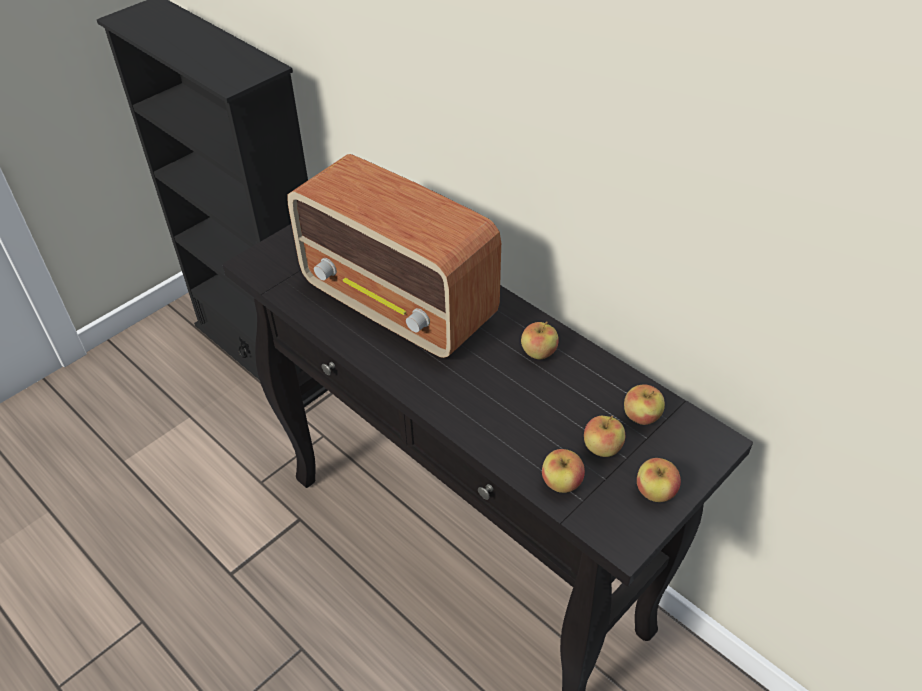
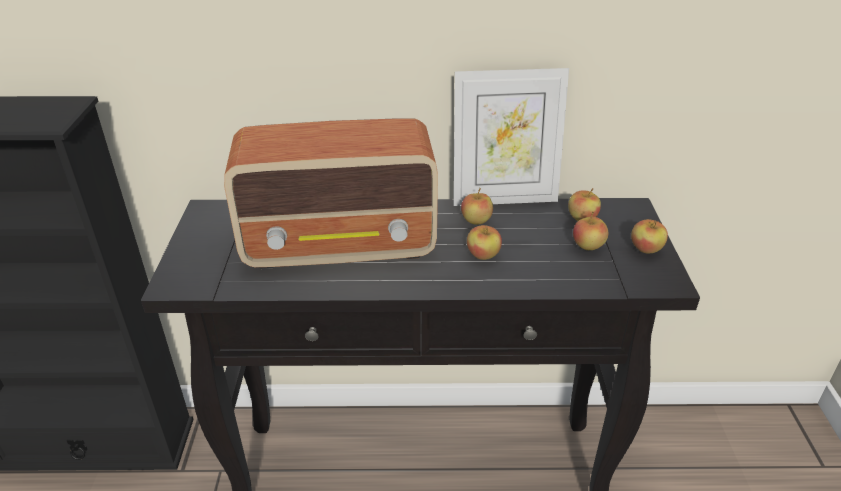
camera: 45 degrees left, 10 degrees down
(561, 483) = (596, 277): apple -> apple (483, 255)
(599, 345) = (503, 197): none -> picture frame

